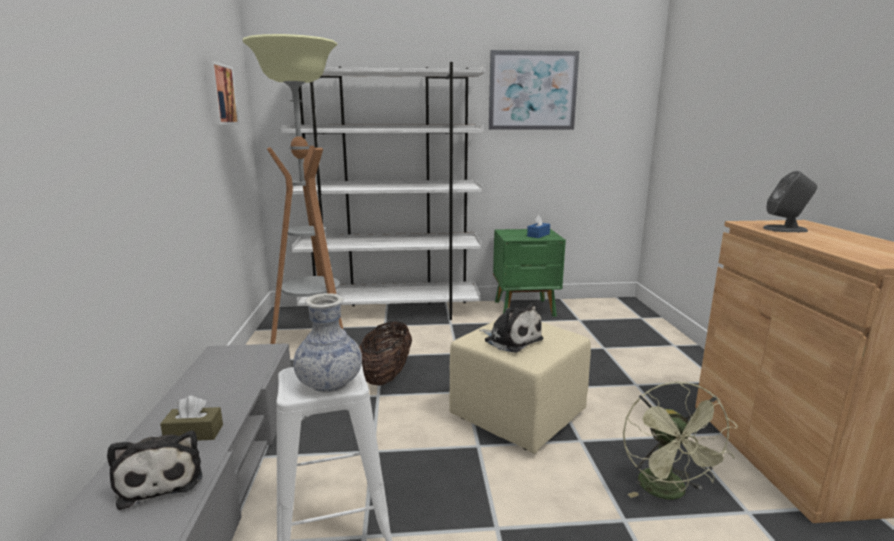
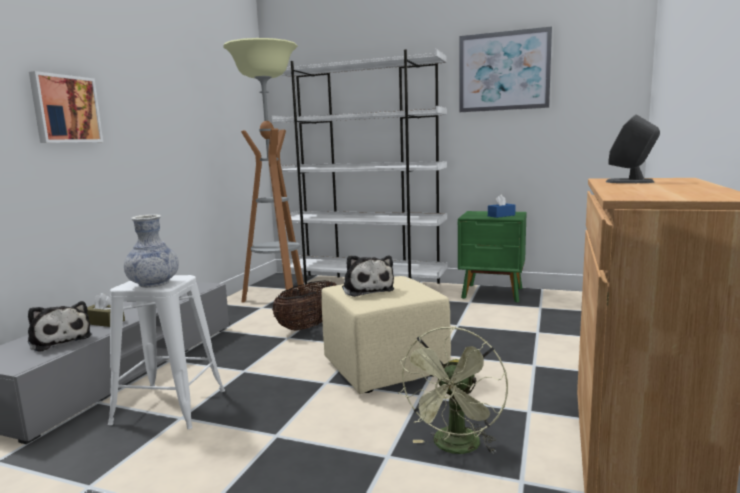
camera: 25 degrees right, 5 degrees down
(161, 479) = (59, 340): plush toy -> plush toy turned 45 degrees counterclockwise
(219, 94) = (220, 92): picture -> picture (65, 109)

